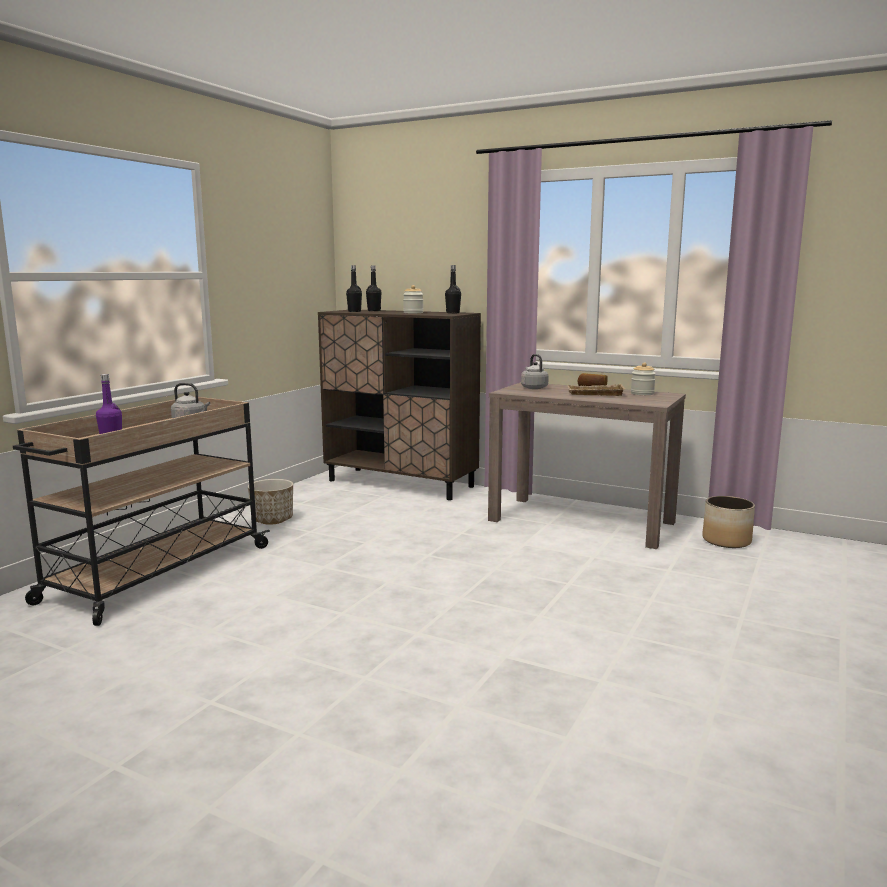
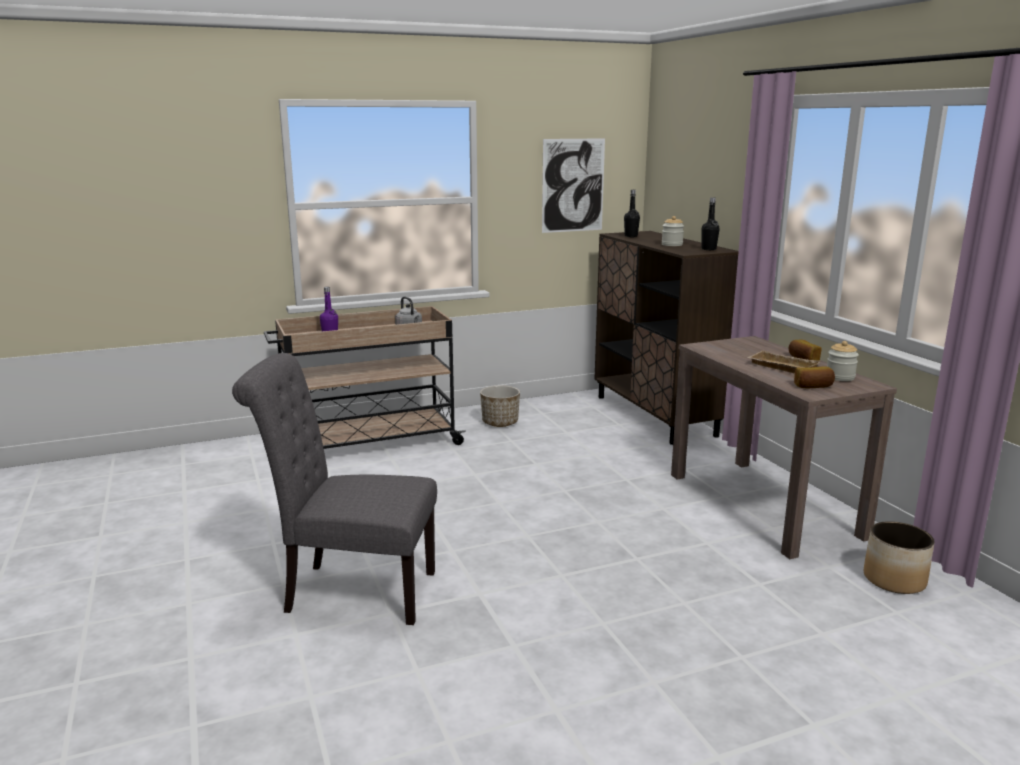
camera: 40 degrees right, 5 degrees up
(284, 264) = (573, 185): none -> picture
(374, 311) = (653, 236): black bottle -> none
(386, 706) = (351, 591): none -> grey chair
(533, 388) = (741, 346): grey kettle -> none
(644, 400) = (813, 386): none -> bread

